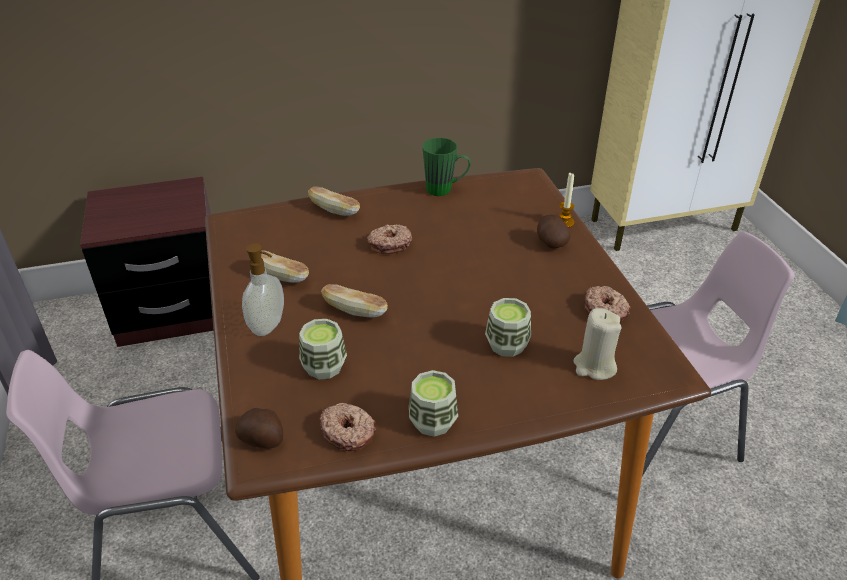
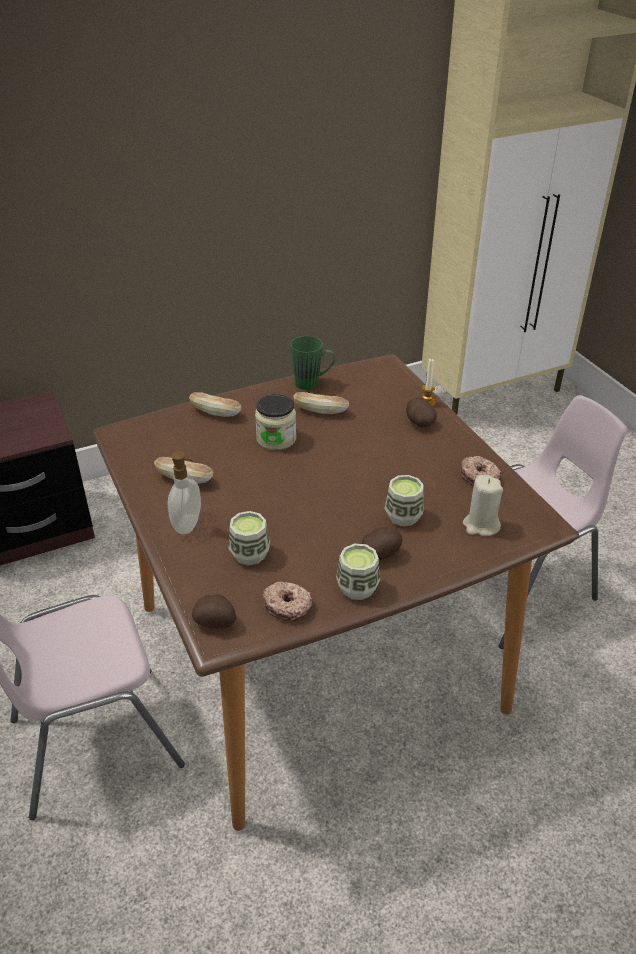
camera: 10 degrees left, 0 degrees up
(355, 311) = (262, 502): bread -> bread (321, 411)
(390, 244) = (276, 439): donut -> jar
(471, 385) = (381, 554): none -> potato

